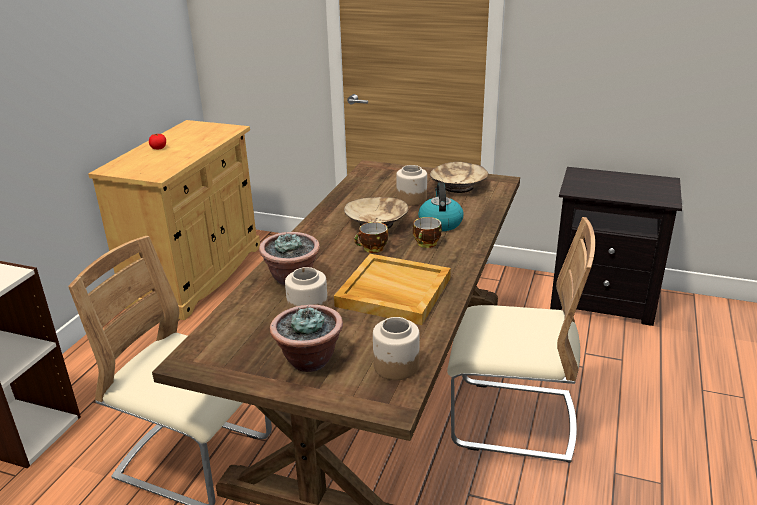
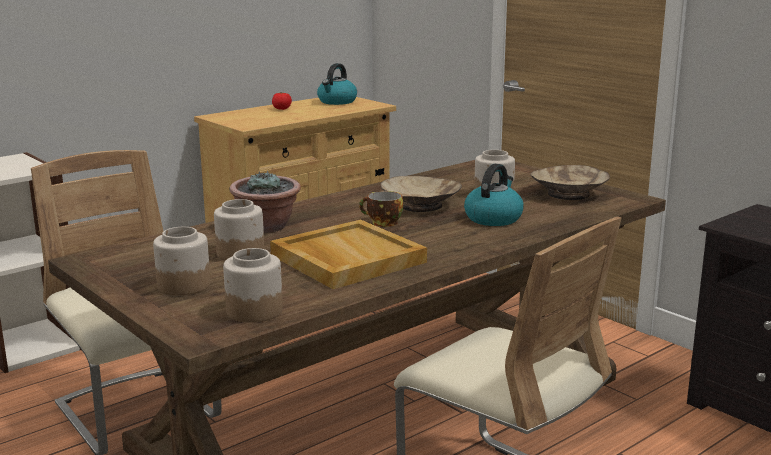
camera: 30 degrees right, 10 degrees down
(195, 130) = (337, 102): none -> kettle
(309, 360) = (183, 285): potted plant -> jar
(427, 244) = (448, 231): cup -> none

